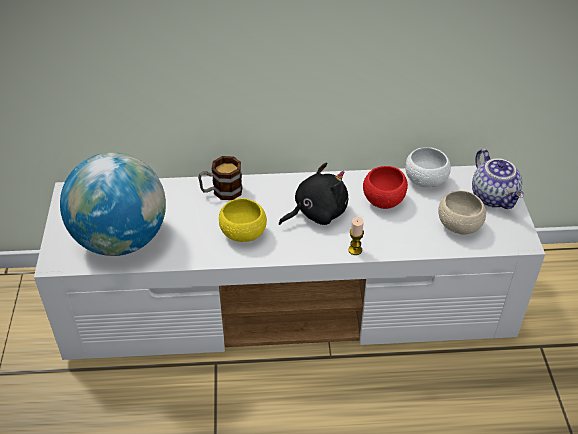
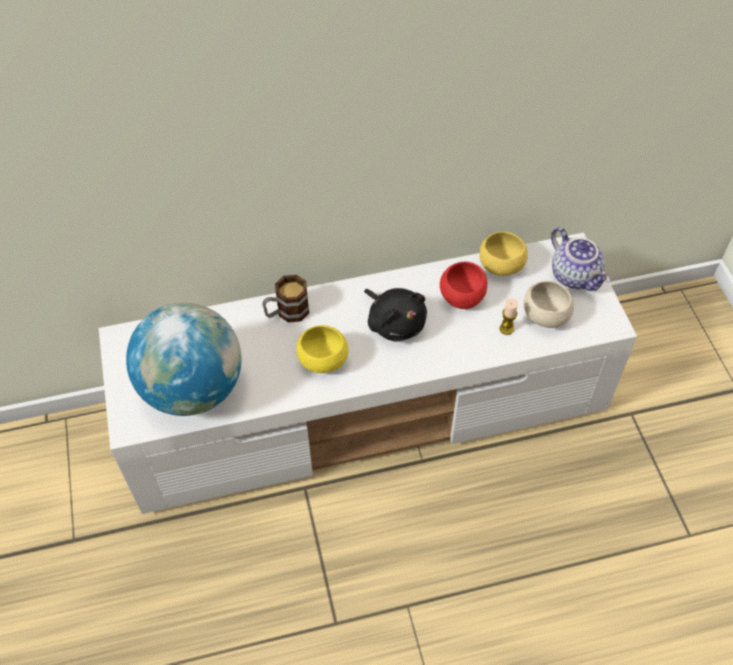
camera: 10 degrees left, 10 degrees up
(316, 212) = (395, 323): black plush toy -> black plush toy turned 90 degrees clockwise
(355, 250) = (444, 362): candle -> candle (506, 329)
(425, 181) = (501, 266): white bowl -> yellow bowl

